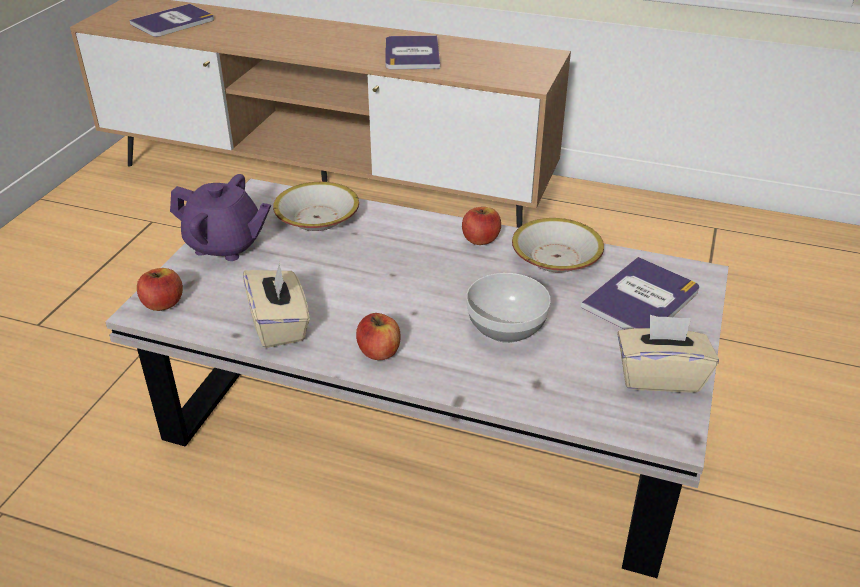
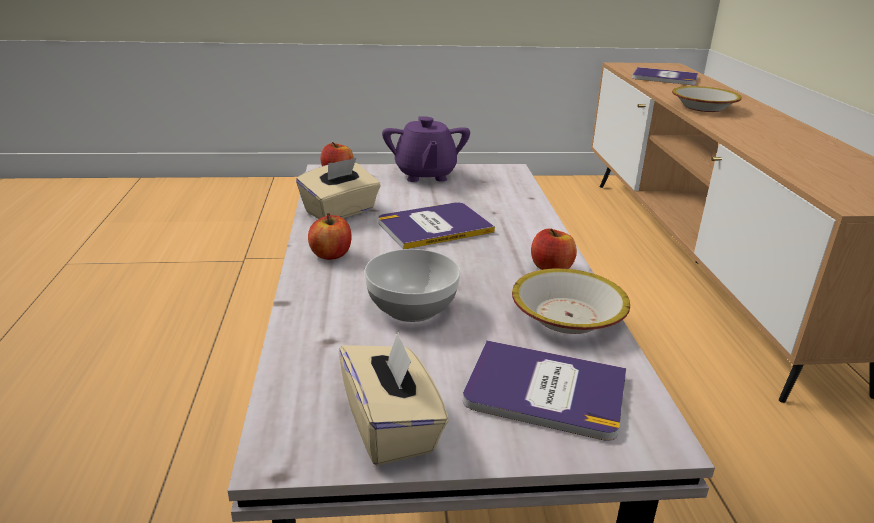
camera: 65 degrees right, 10 degrees down
(316, 218) = (498, 195): bowl -> bowl (703, 107)
(412, 54) = (788, 146): book -> book (434, 226)

